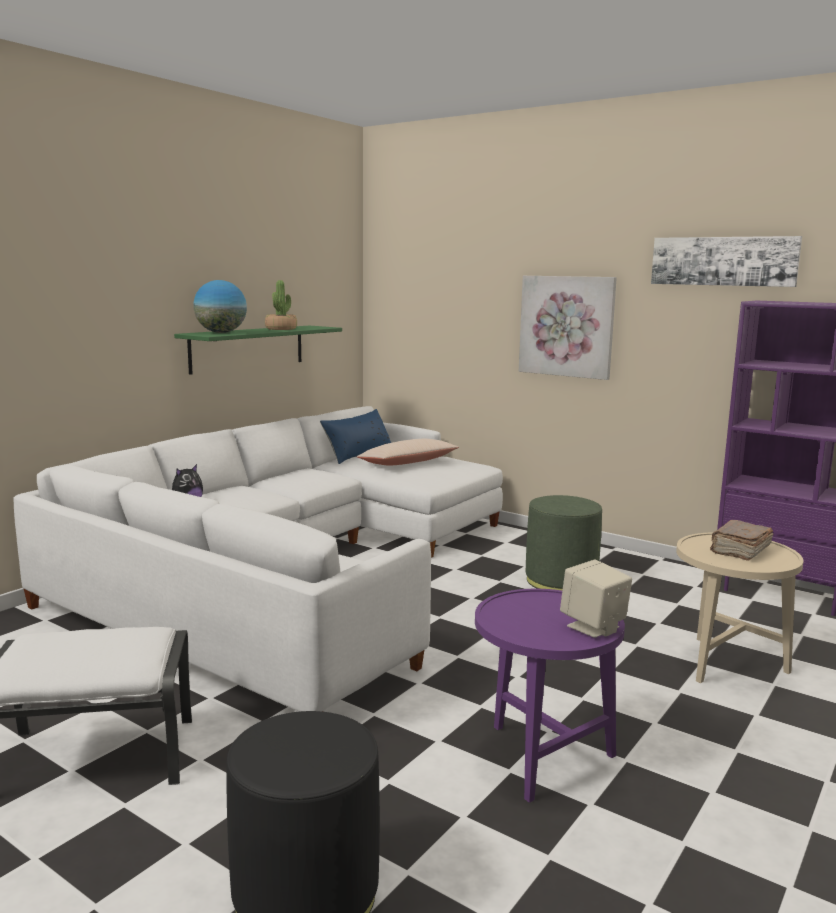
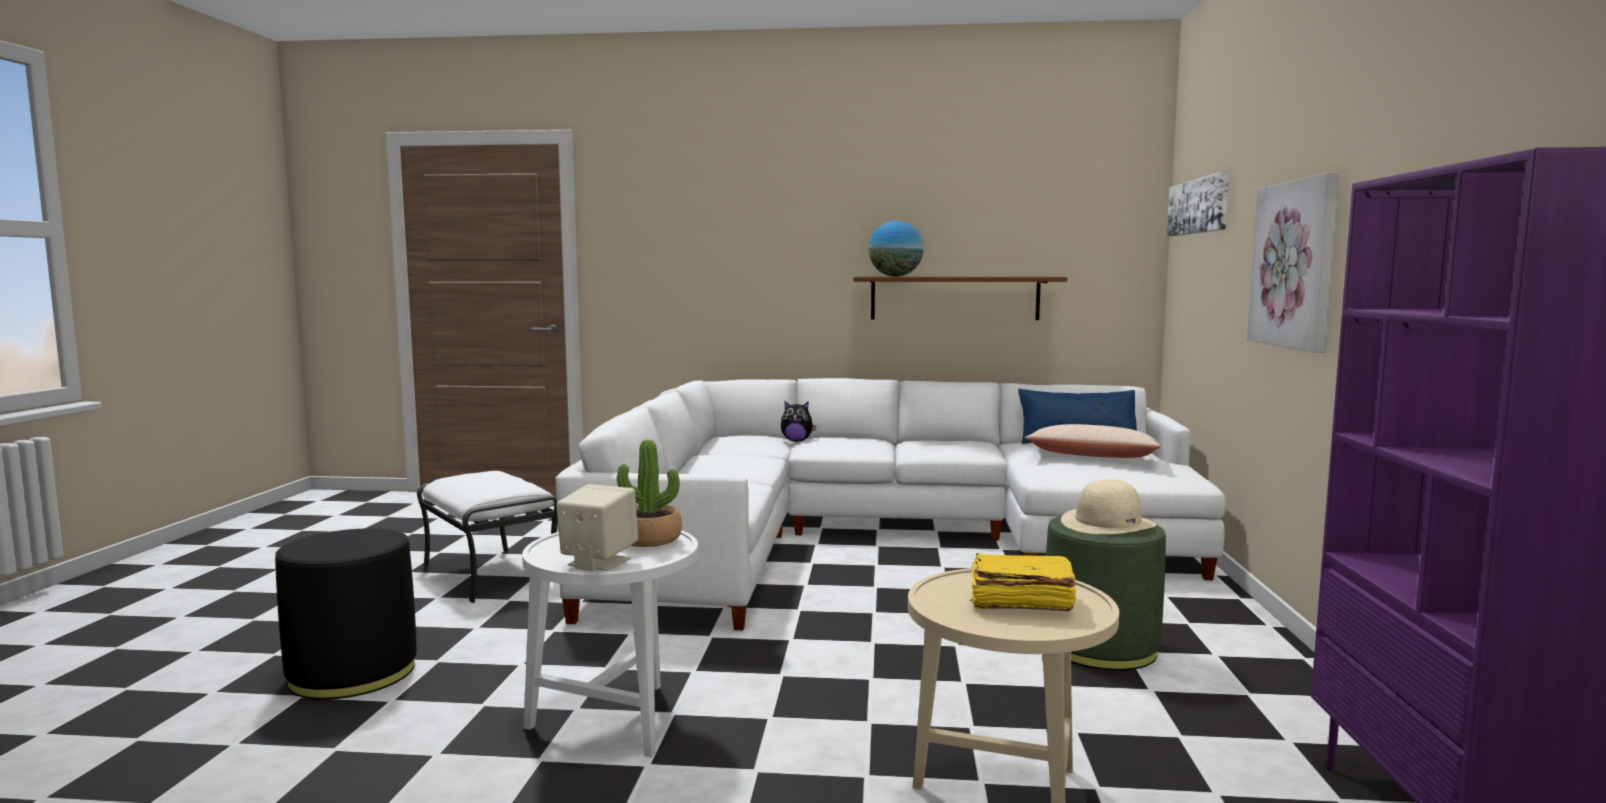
camera: 60 degrees right, 5 degrees down
(248, 348) = (954, 298): green shelf -> brown shelf
(281, 329) = (983, 276): potted plant -> potted plant (648, 539)
(541, 756) = (616, 718): purple side table -> white side table
(564, 502) = (1108, 523): none -> beige hat
(723, 261) = (1454, 111): picture -> picture (1199, 206)
(739, 550) = (1019, 602): brown book -> yellow book

